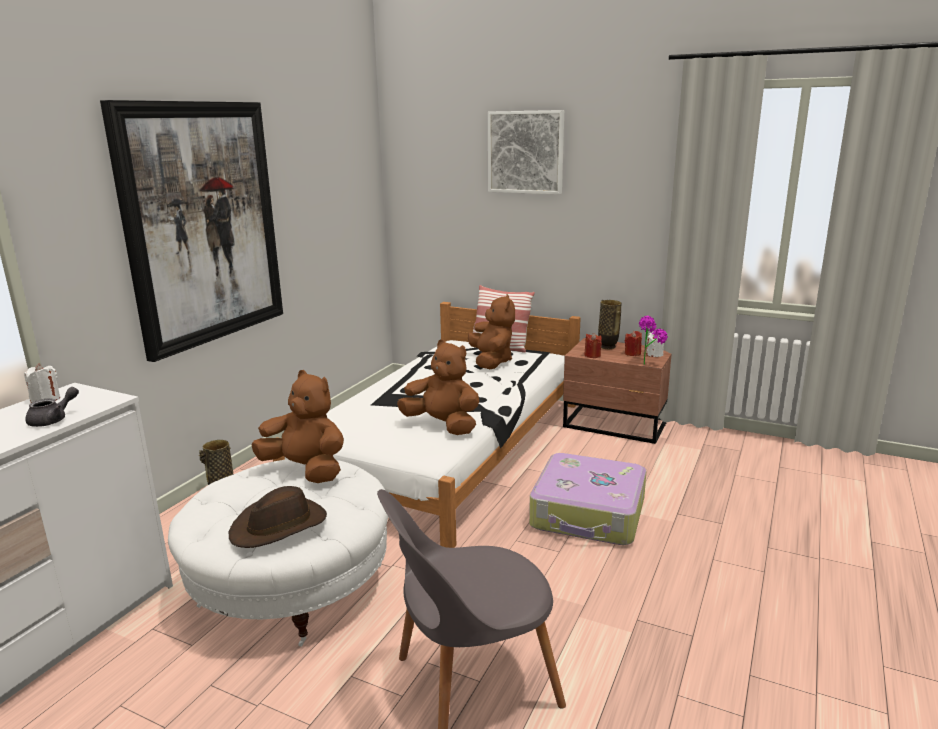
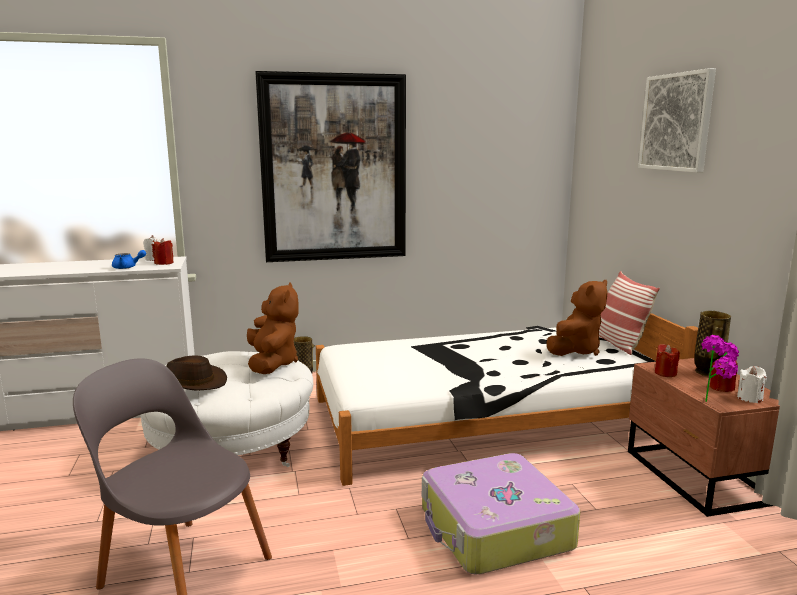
camera: 50 degrees right, 5 degrees down
(53, 420) = (127, 267): grey teapot -> blue teapot
(86, 398) = (164, 263): none -> red candle
(443, 425) = (420, 378): brown plush toy -> none

